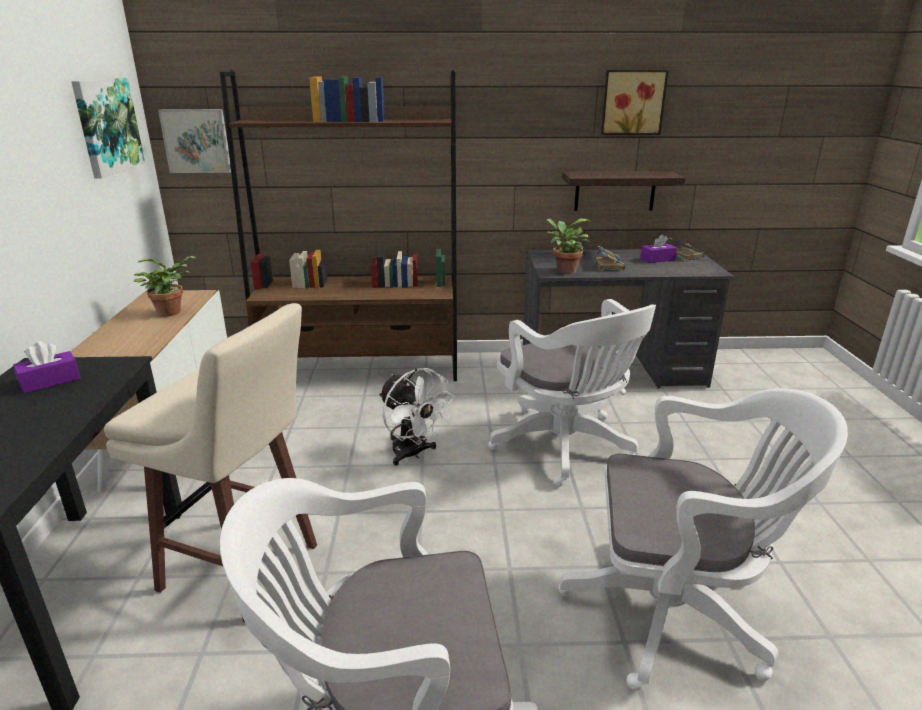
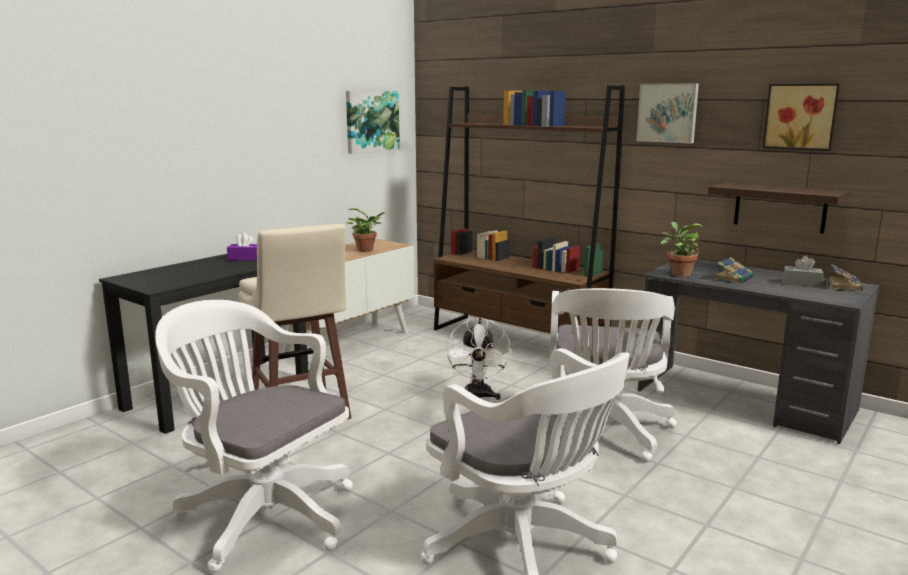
camera: 40 degrees right, 10 degrees down
(197, 141) = (441, 137): picture -> picture (668, 113)
(657, 259) = (801, 283): purple tissue box -> grey tissue box

